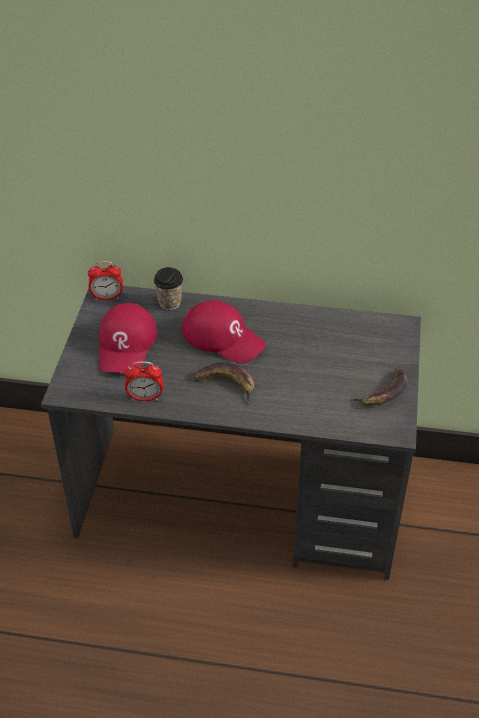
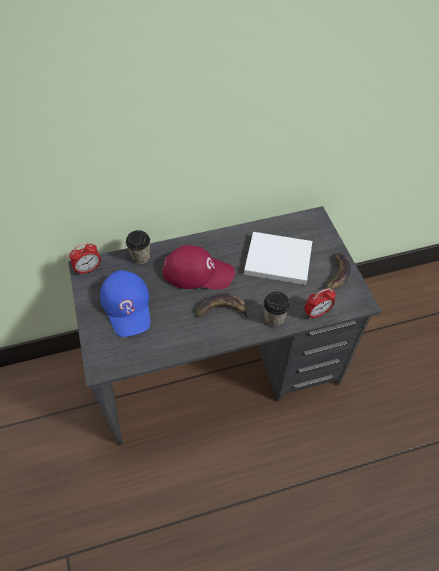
camera: 25 degrees left, 10 degrees up
(126, 345) = (127, 305): red cap -> blue cap
(145, 397) = (168, 346): alarm clock -> alarm clock (317, 313)
(280, 411) = (274, 318): none -> cup
(322, 354) = (276, 259): none -> white book

